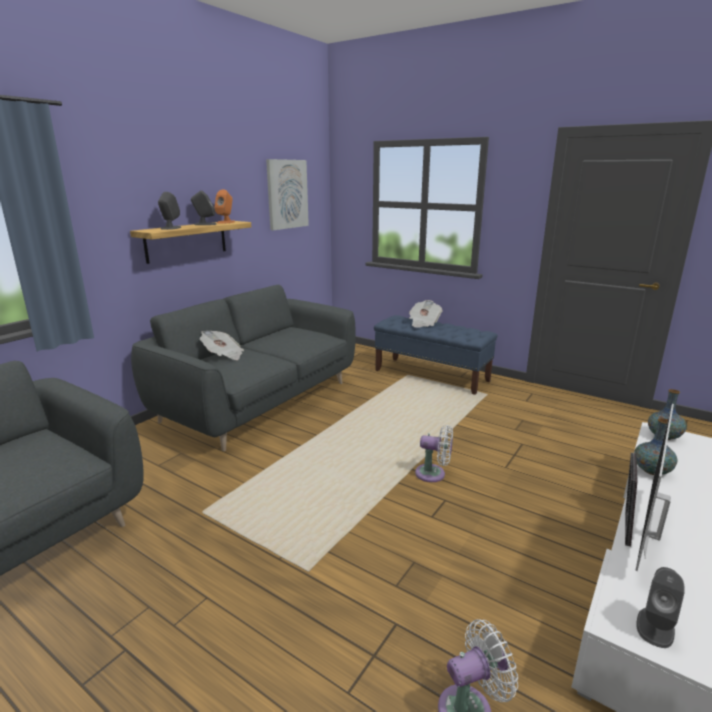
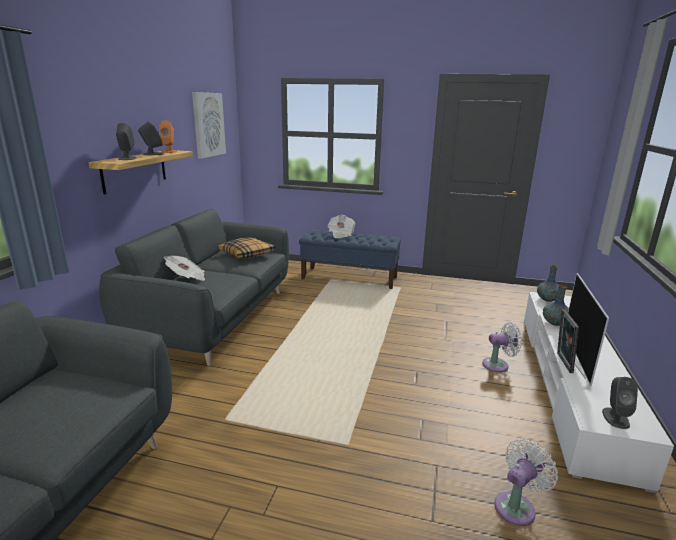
camera: 20 degrees left, 0 degrees up
(303, 336) = (247, 254): none -> pillow
(433, 474) = (397, 353): white fan -> white fan (498, 365)

